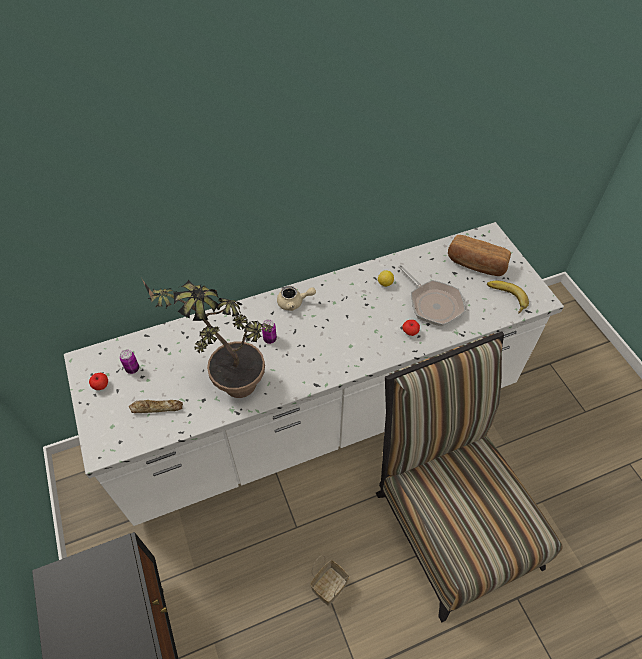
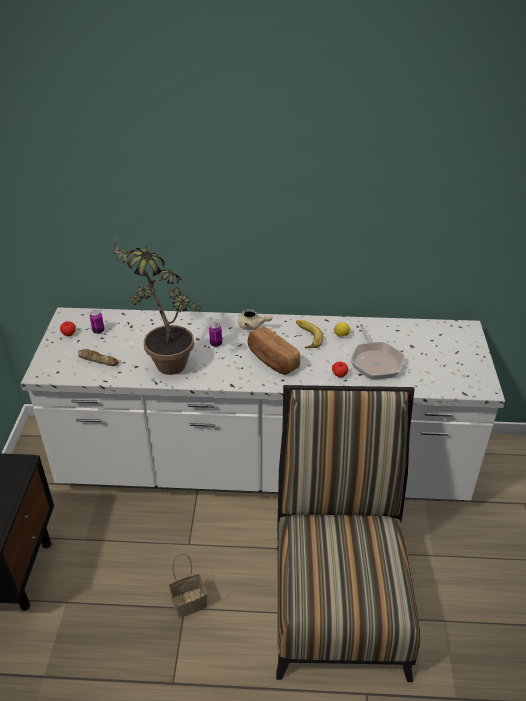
camera: 25 degrees right, 15 degrees down
(476, 264) = (437, 345): bread -> bread (272, 360)
(505, 298) = (448, 377): banana -> banana (305, 337)

